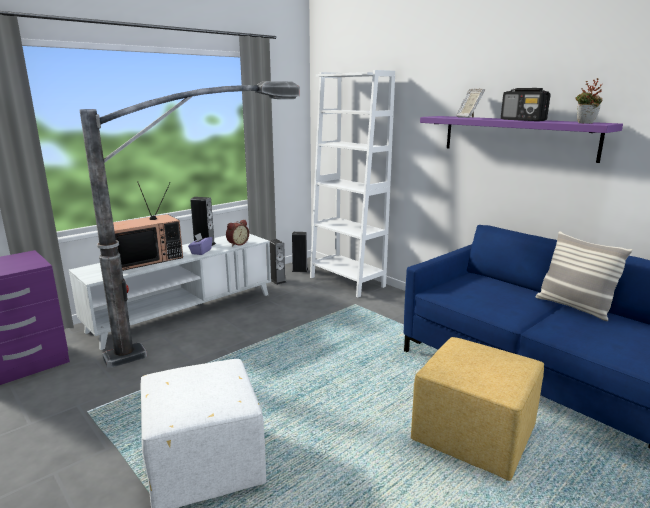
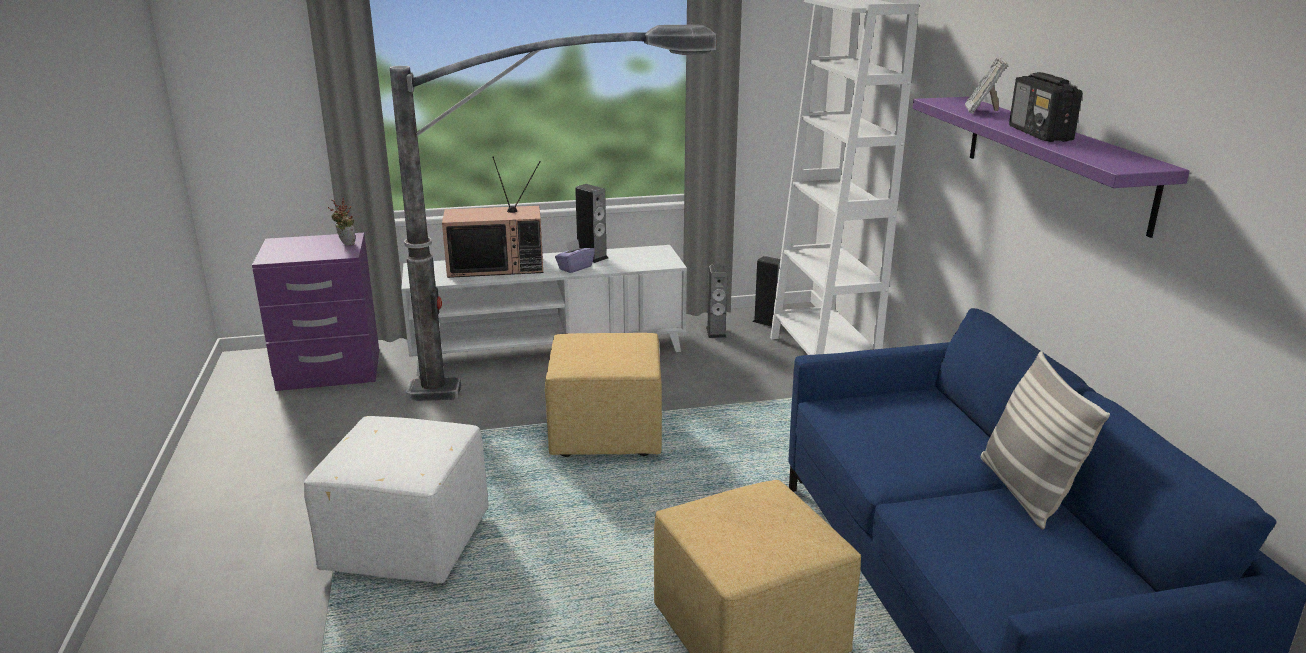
camera: 30 degrees right, 5 degrees up
(237, 244) = (635, 264): alarm clock -> none
(272, 351) = (607, 434): none -> yellow ottoman
(585, 123) = (1101, 161): potted plant -> potted plant (345, 244)

